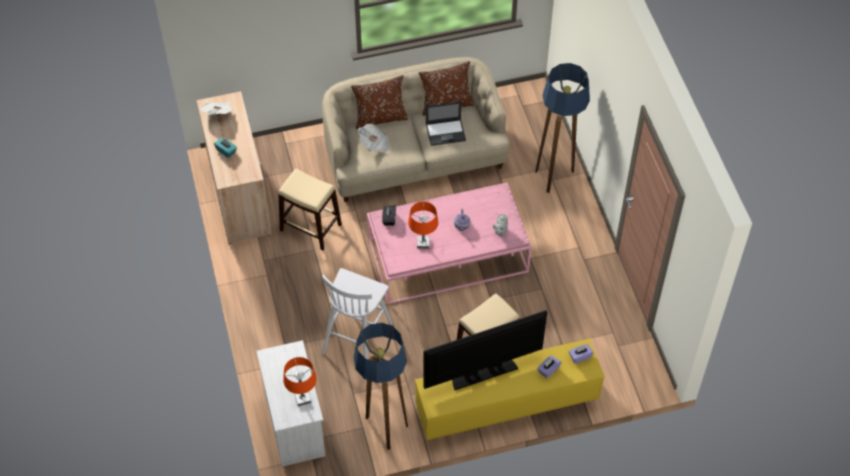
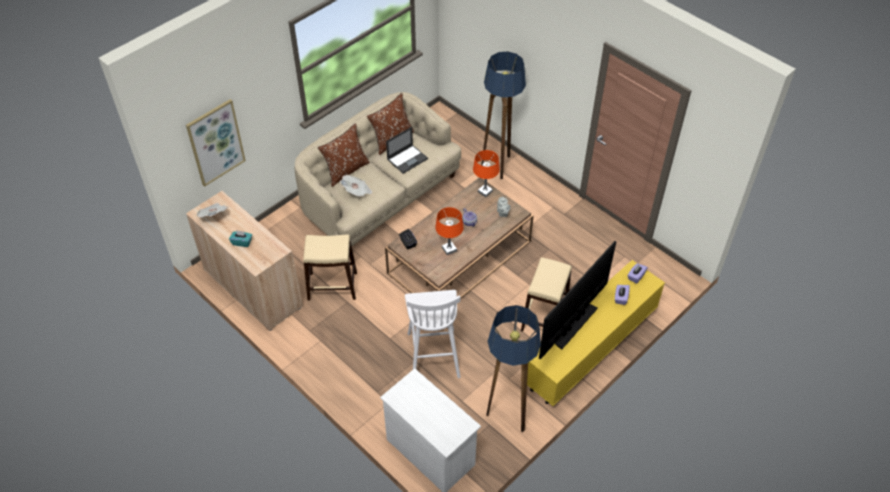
camera: 30 degrees left, 5 degrees down
(247, 45) = (215, 142): none -> picture
(302, 398) = (450, 417): orange table lamp -> orange table lamp (485, 191)
(448, 255) = (460, 257): pink coffee table -> brown coffee table

